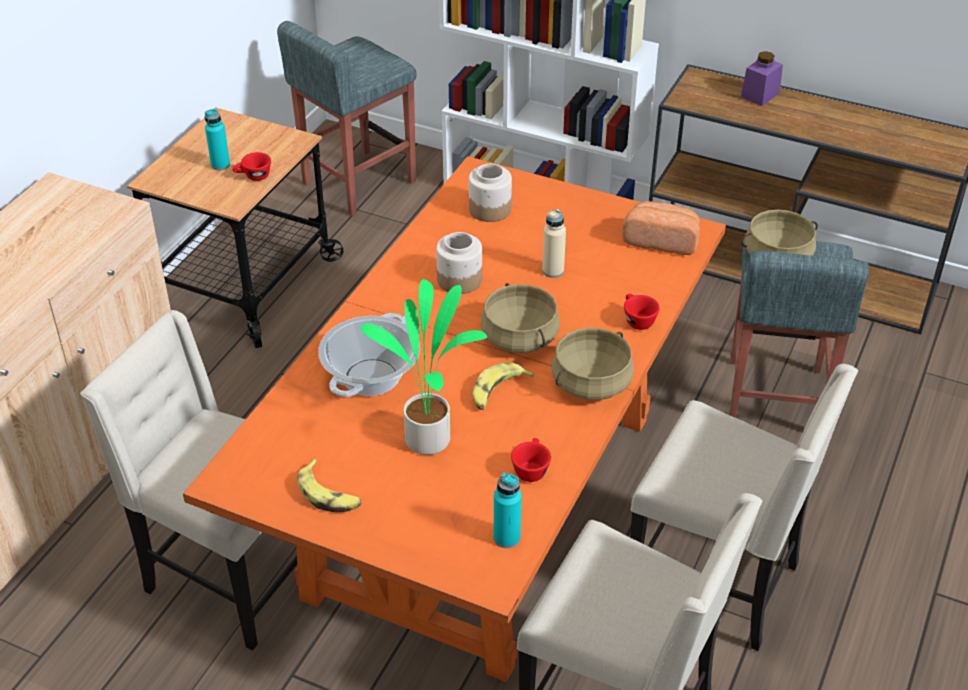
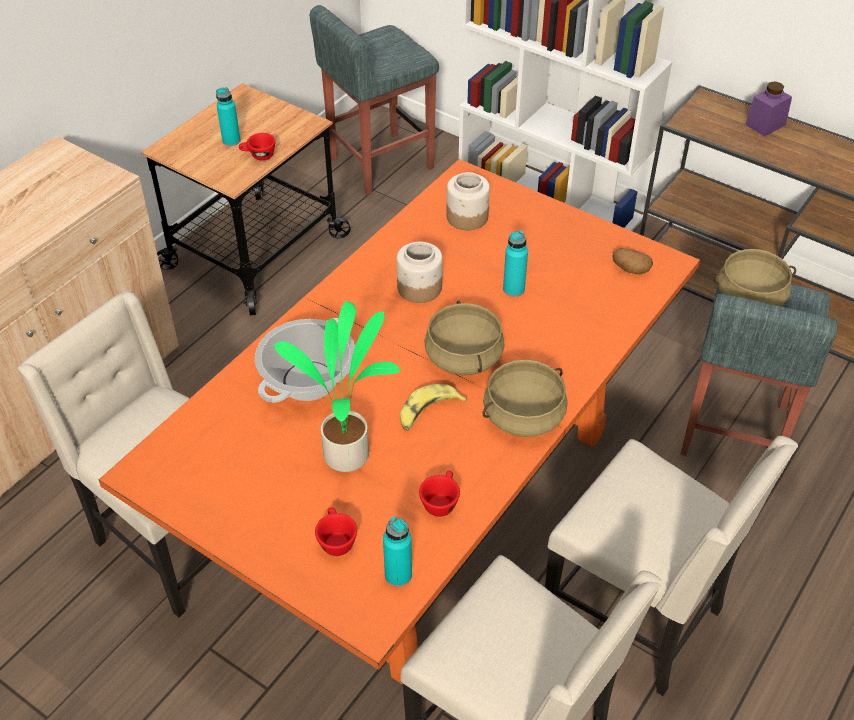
camera: 10 degrees right, 5 degrees up
(329, 494) = (236, 501): banana -> none
(553, 271) = (513, 289): beige bottle -> turquoise bottle
(637, 320) = (585, 352): red cup -> red cup (335, 540)
(661, 240) = (630, 269): bread -> potato

